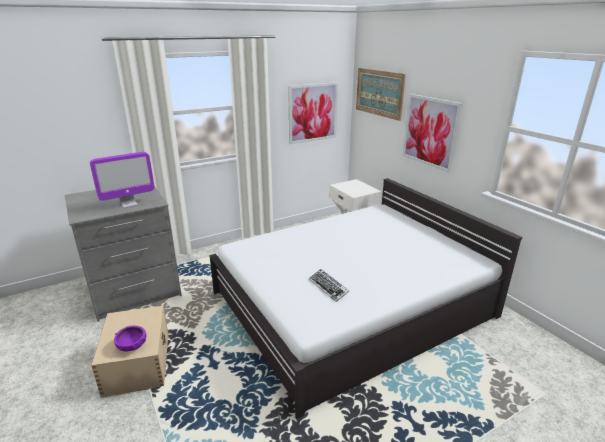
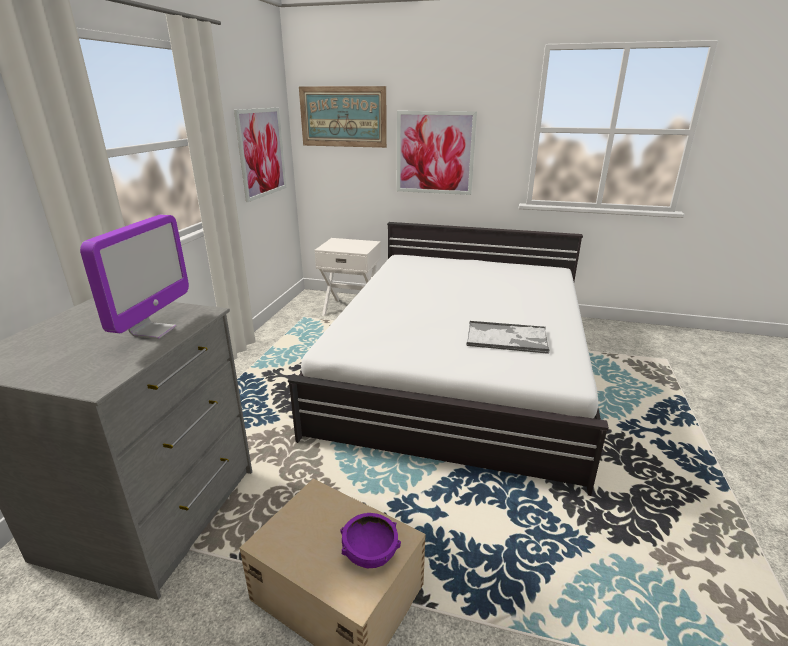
camera: 45 degrees left, 0 degrees up
(328, 287) = (507, 338): keyboard -> tray

